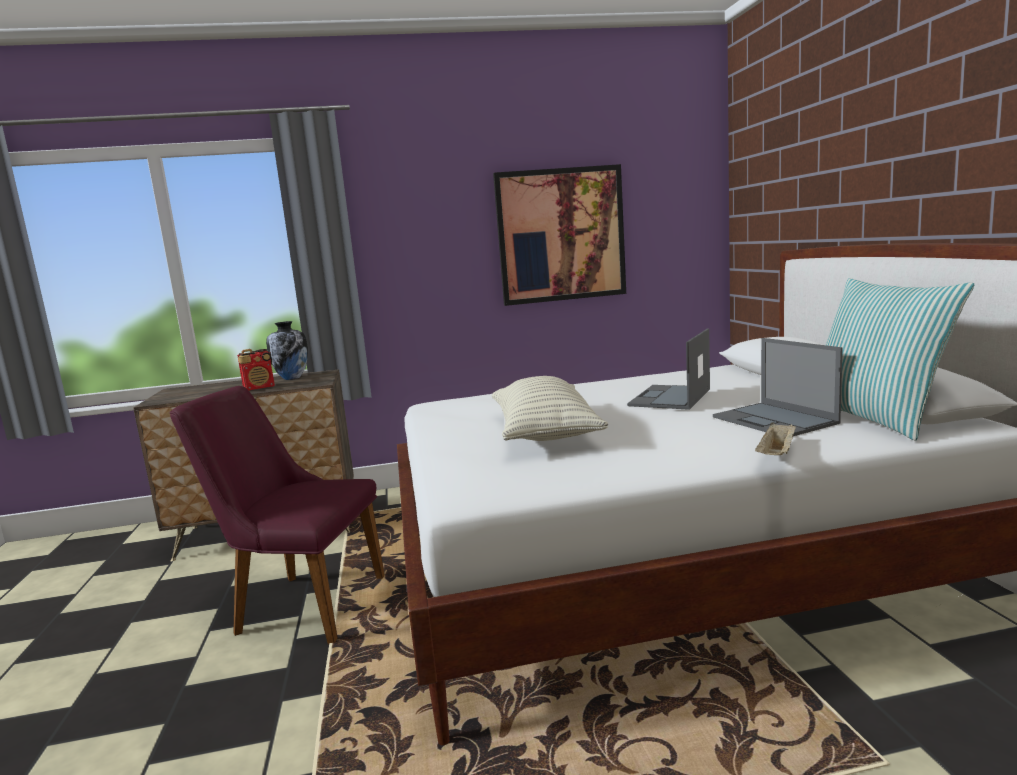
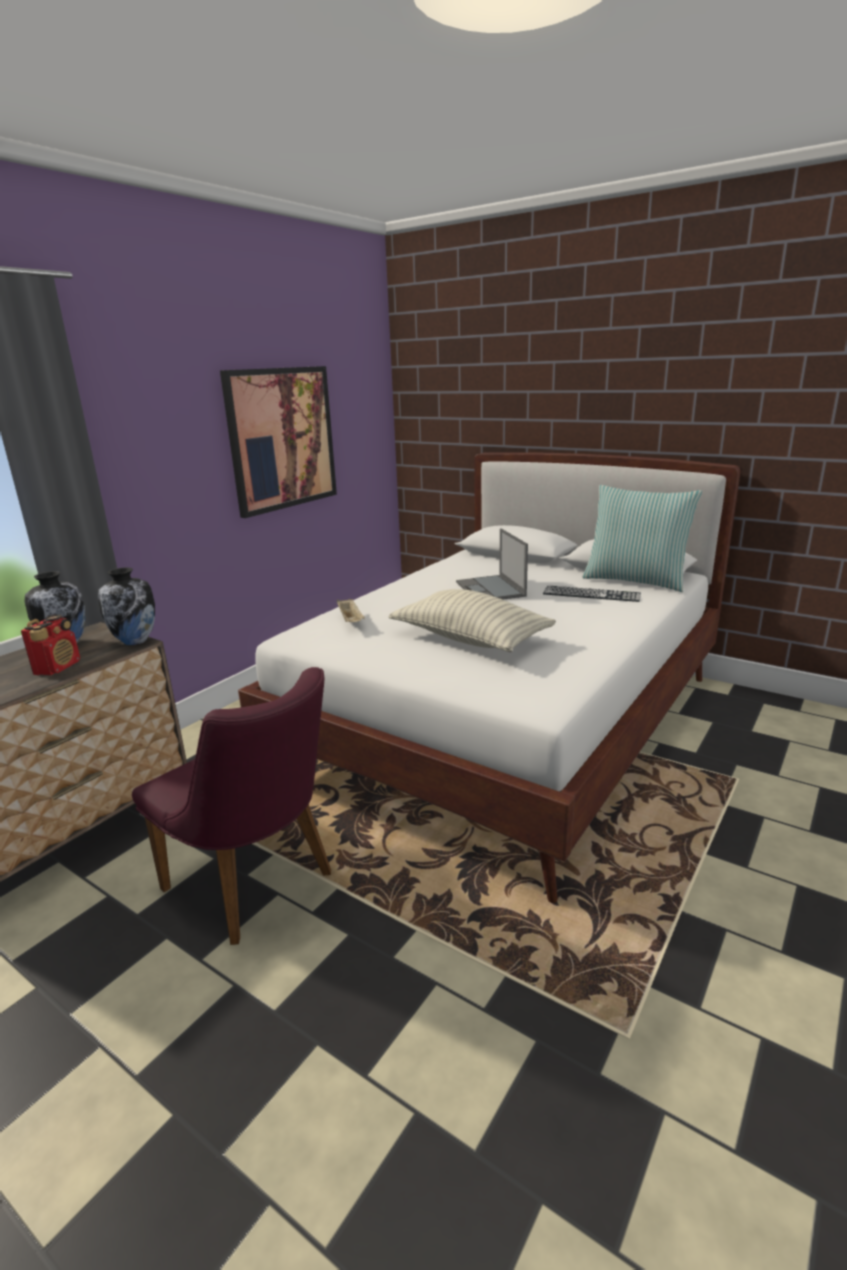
camera: 45 degrees left, 10 degrees up
(299, 605) = (259, 887): purple chair -> purple chair turned 105 degrees counterclockwise
(322, 382) = (136, 641): none -> vase
(775, 420) = (591, 594): laptop -> keyboard
(777, 455) = (644, 618): beige tray -> beige tray (351, 621)

